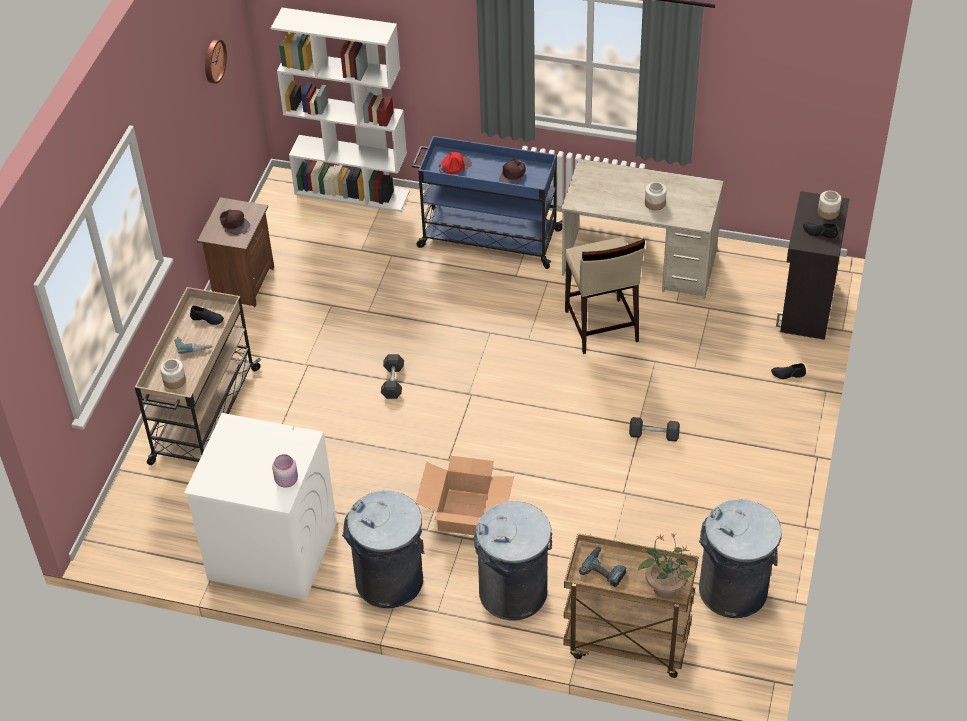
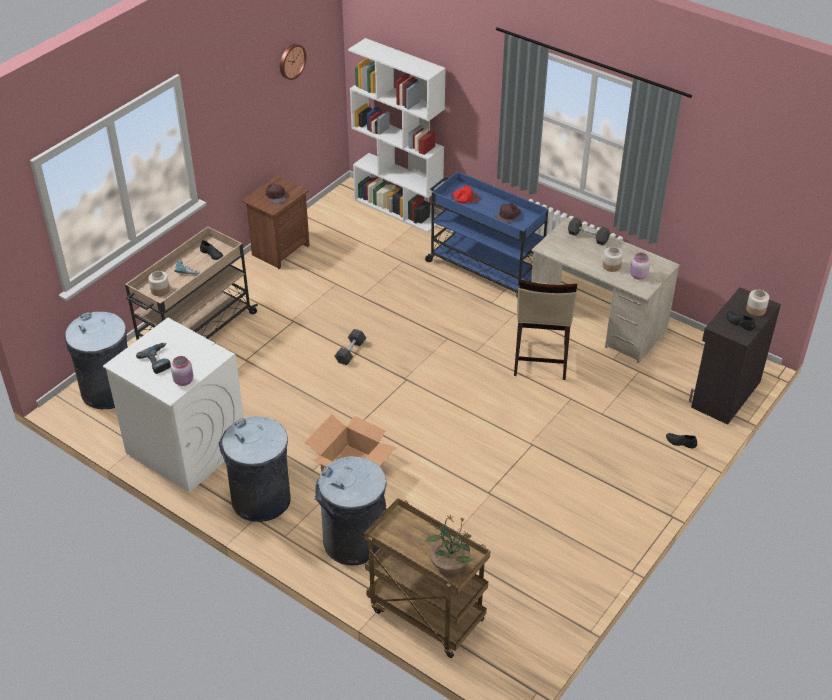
camera: 20 degrees right, 5 degrees down
(604, 569) = (406, 535): power drill -> power drill (158, 360)
(654, 435) = (539, 455): grey dumbbell -> grey dumbbell (588, 237)
(687, 207) = (638, 276): none -> pink jar
(733, 591) = (540, 603): grey trash can -> grey trash can (108, 391)

